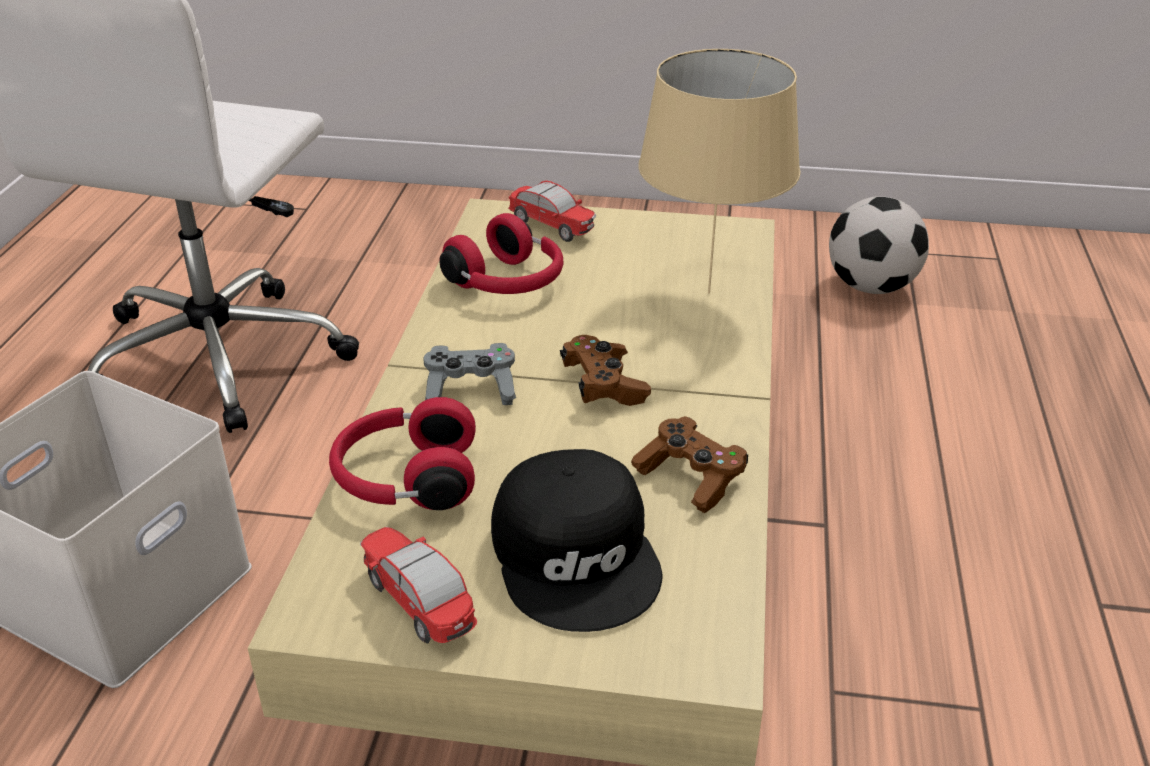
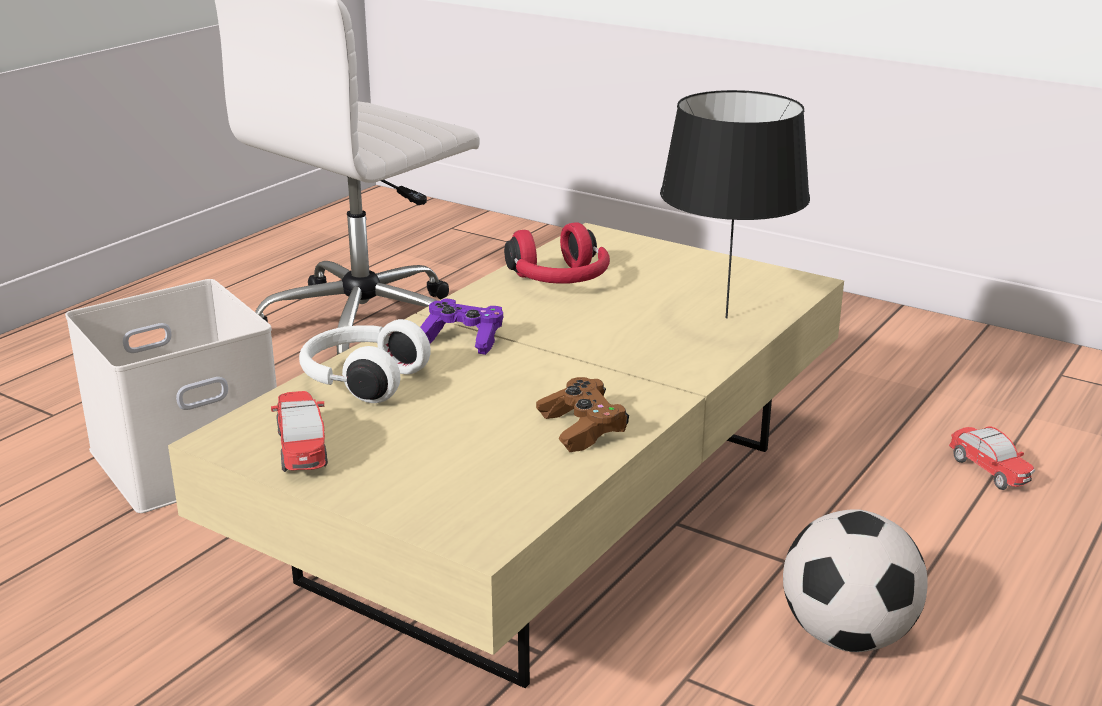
camera: 25 degrees right, 10 degrees down
(405, 480) = (361, 380): red headphones -> white headphones
(471, 390) = (463, 340): grey game controller -> purple game controller
(551, 227) = (634, 251): toy car -> toy car (988, 471)
(578, 554) = (444, 452): black cap -> none
(604, 385) = (571, 358): brown game controller -> none
(708, 291) = (726, 317): beige table lamp -> black table lamp
(870, 287) = (995, 394): football -> football (846, 636)

